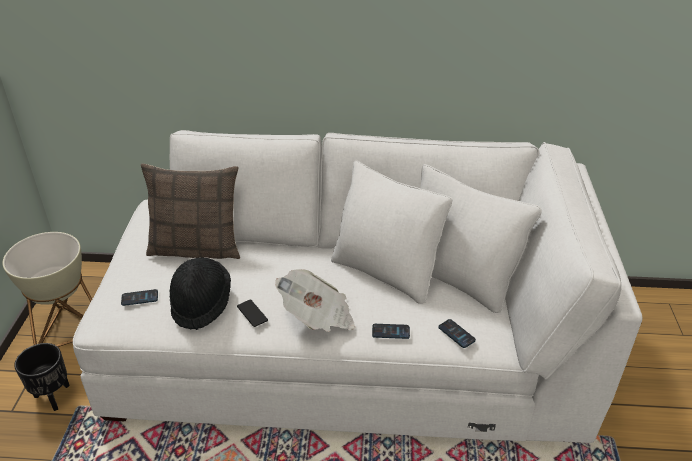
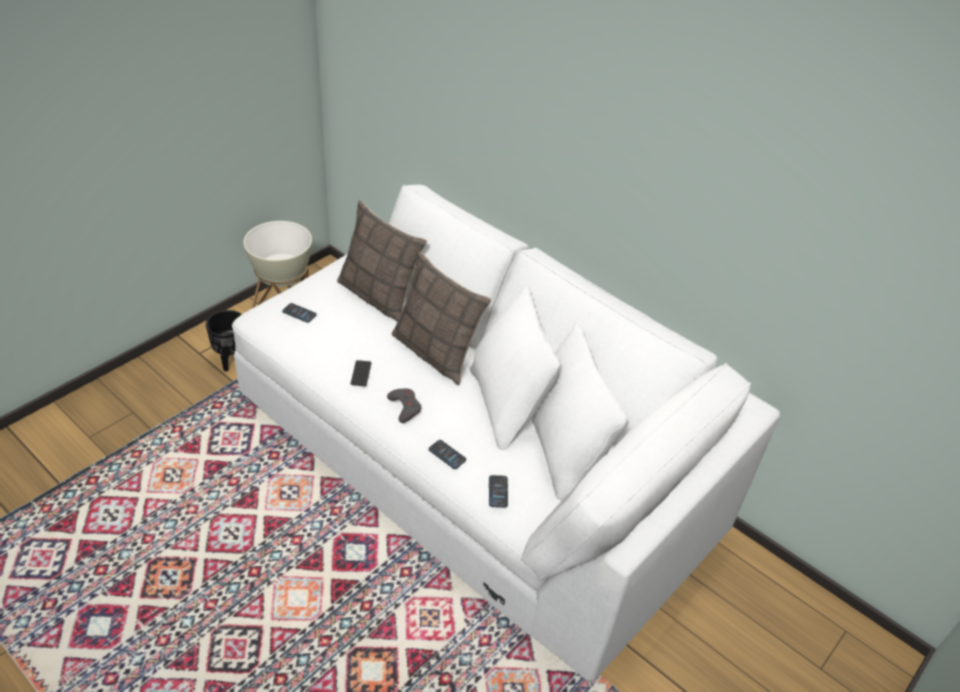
camera: 35 degrees right, 5 degrees up
(201, 304) = (335, 343): black hat -> none
(294, 263) = (436, 353): none -> pillow
(317, 317) = (405, 407): newspaper -> grey game controller

